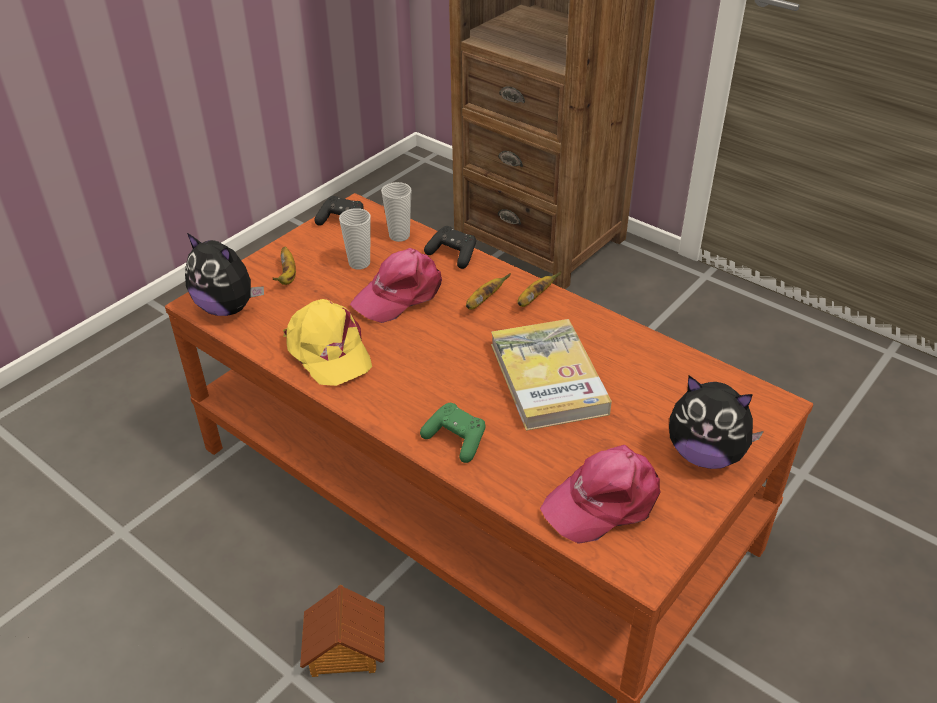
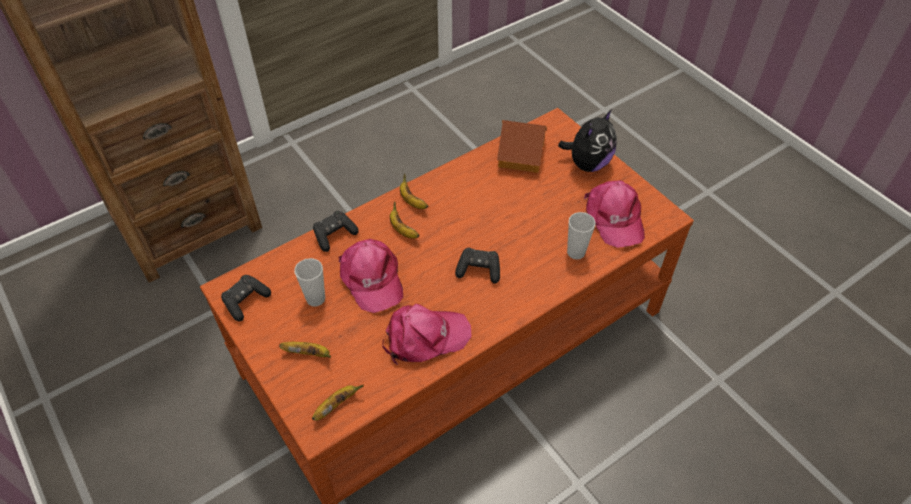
camera: 75 degrees left, 10 degrees up
(228, 308) = (336, 405): plush toy -> banana
(328, 351) = (425, 337): yellow cap -> pink cap
(344, 649) = (565, 446): toy house -> toy house (522, 155)
(399, 236) = (289, 265): cup -> cup (576, 252)
(444, 376) = (479, 270): none -> black game controller
(456, 440) = (545, 277): green game controller -> none
(548, 378) = (499, 215): book -> none

